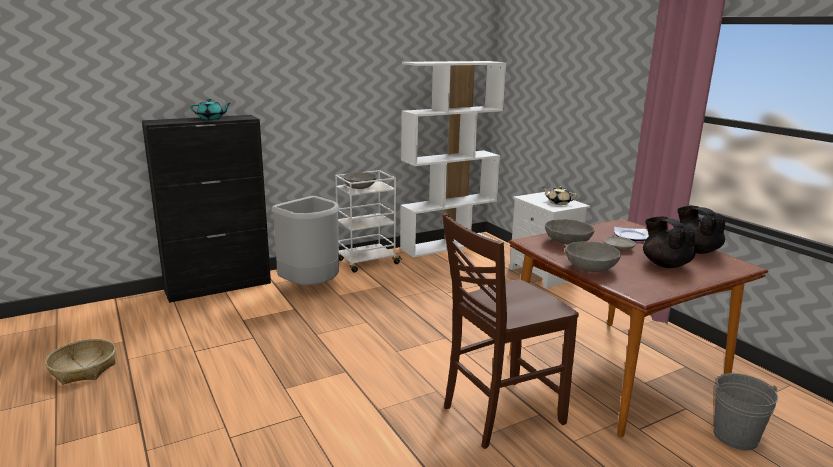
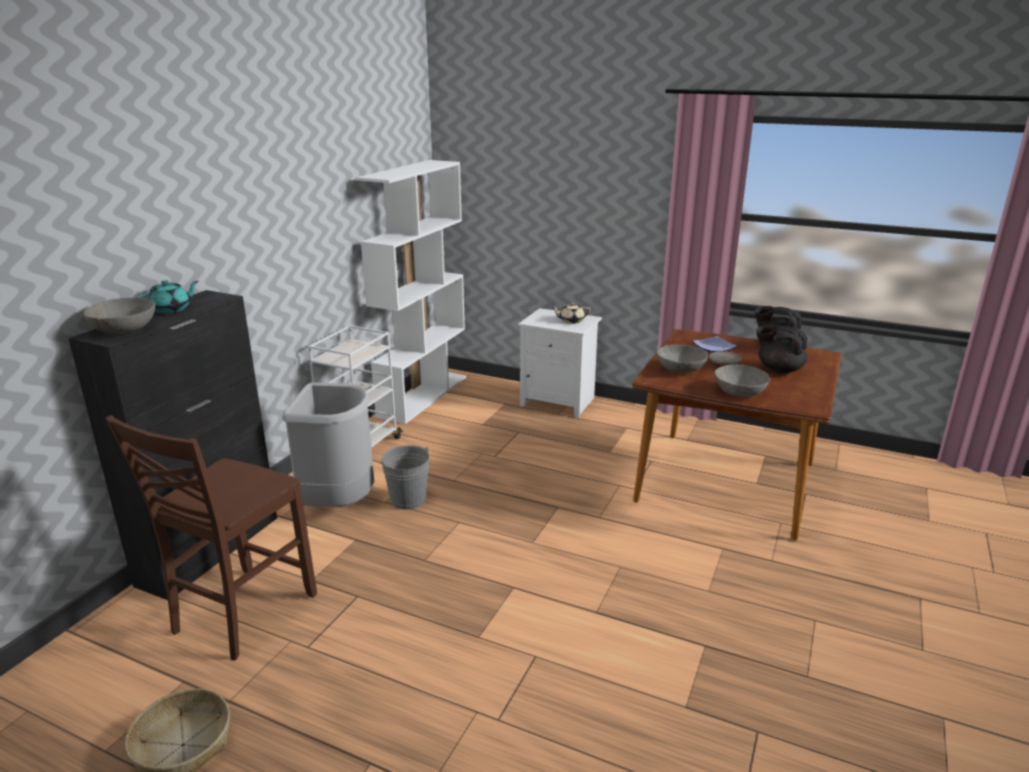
camera: 35 degrees left, 5 degrees up
(359, 187) = (346, 355): grey bowl -> grey bowl (124, 329)
(499, 414) = (695, 563): brown chair -> brown chair (241, 614)
(735, 436) = (856, 503): grey bucket -> grey bucket (408, 499)

